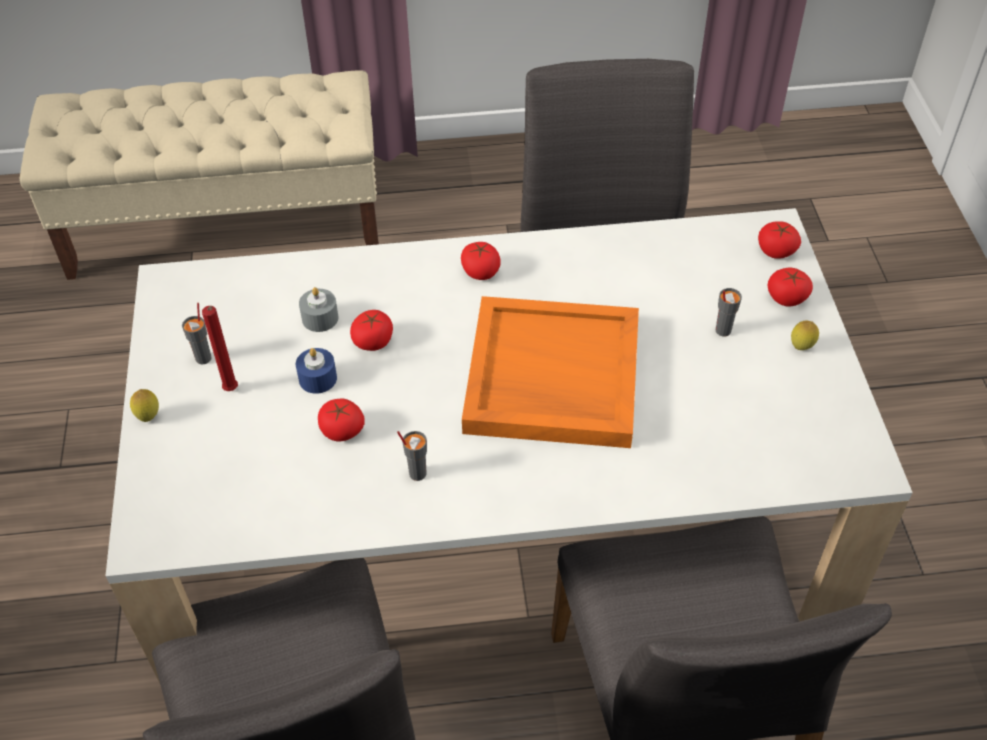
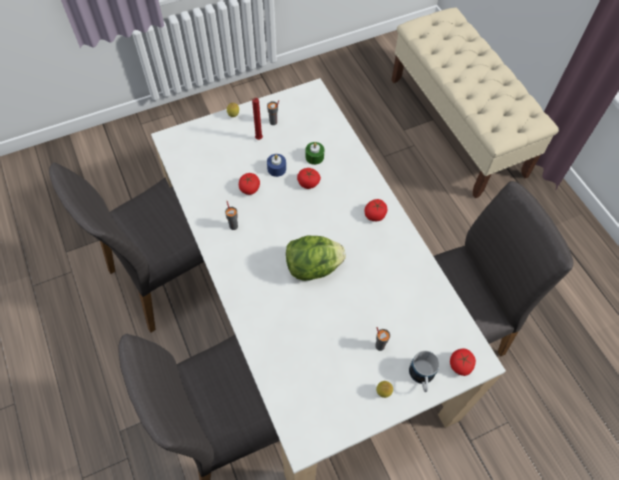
camera: 70 degrees right, 10 degrees up
(320, 318) = (314, 157): grey candle -> green candle
(551, 377) = (313, 267): orange tray -> lettuce
(787, 297) = (421, 377): tomato -> mug

